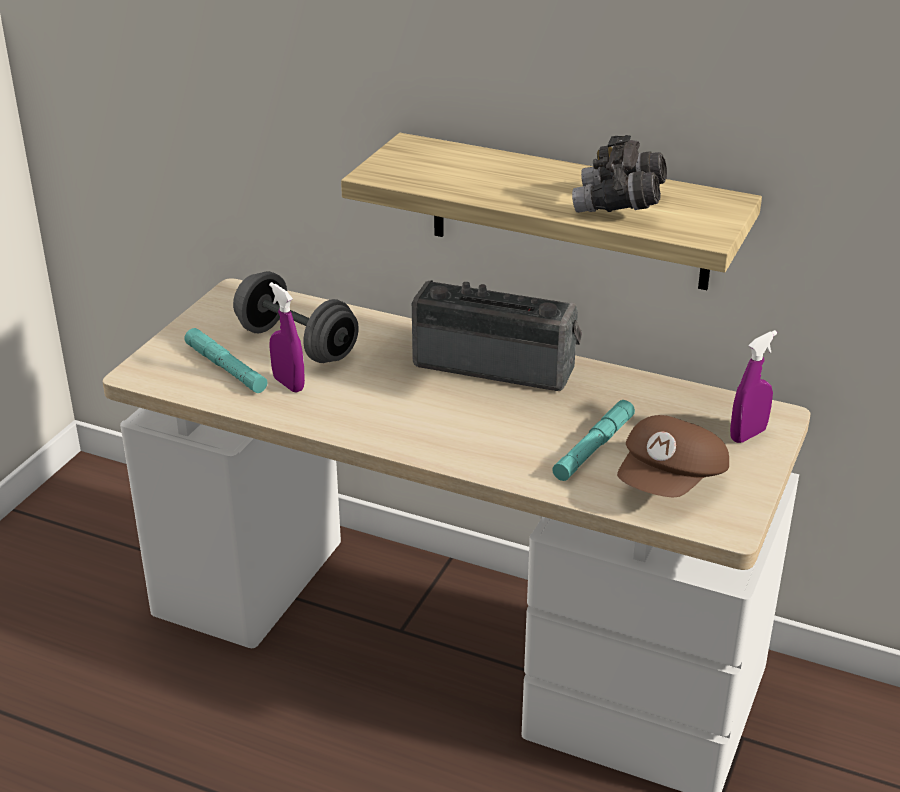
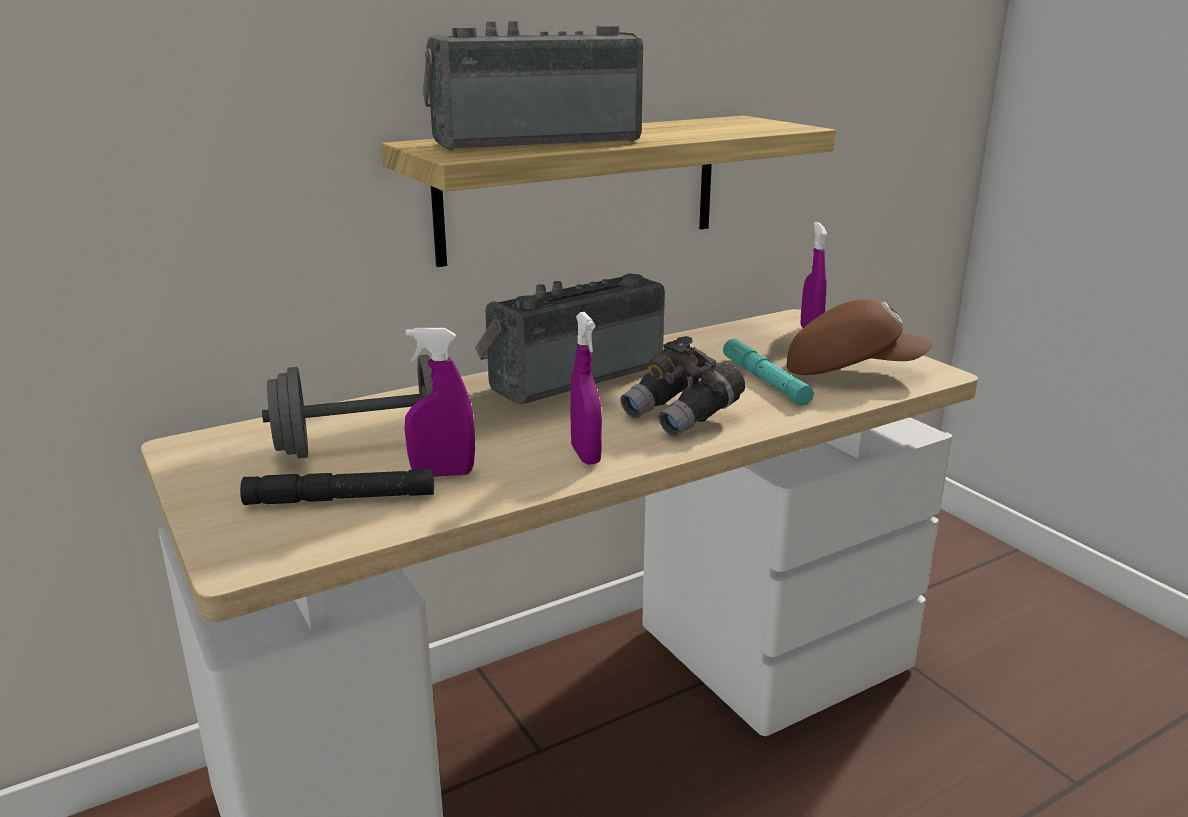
camera: 55 degrees left, 10 degrees down
(226, 368) = (341, 499): turquoise flashlight -> black flashlight
(367, 421) = (585, 455): none -> purple spray bottle
(471, 172) = (535, 141): none -> radio
(619, 206) = (698, 130): grey binoculars -> grey binoculars (682, 416)
(671, 482) = (851, 371): brown cap -> brown cap turned 60 degrees counterclockwise

